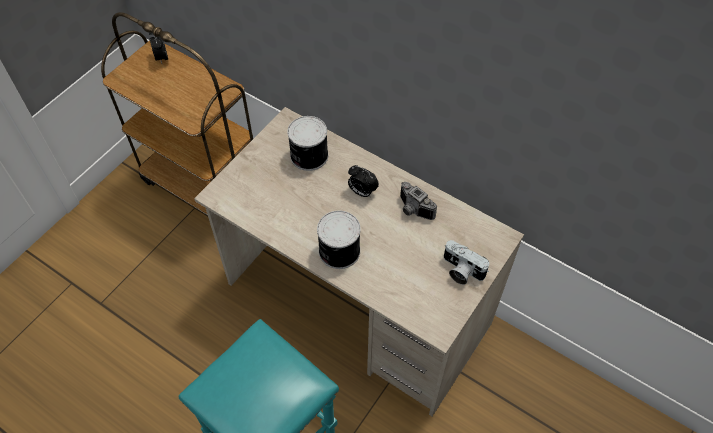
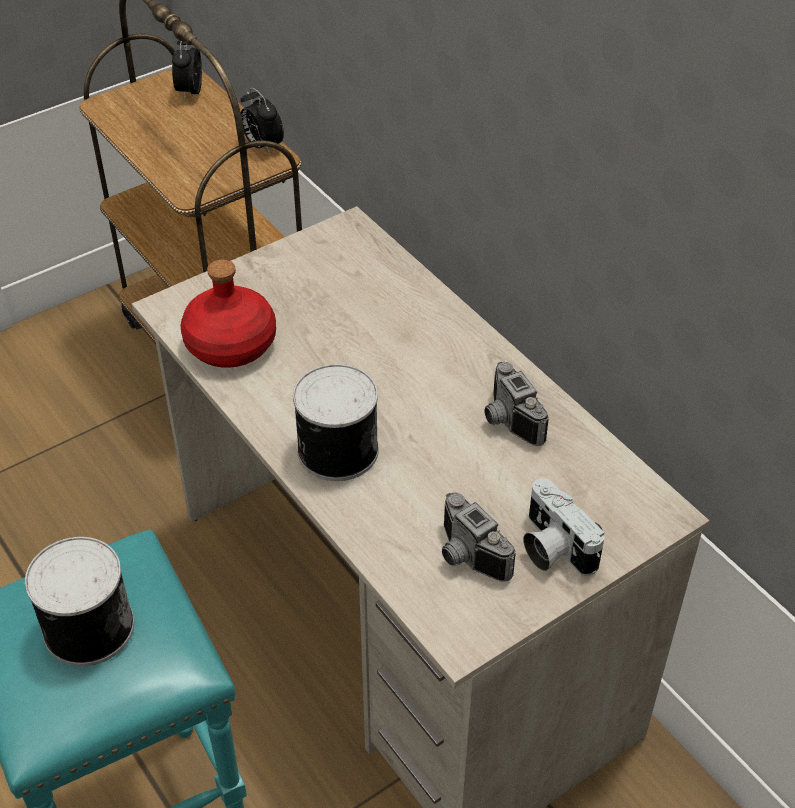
camera: 20 degrees right, 10 degrees down
(257, 207) = (230, 343): none -> red bottle
(308, 155) = (358, 288): can -> can (86, 627)
(362, 192) = (426, 367): alarm clock -> alarm clock (262, 146)
(424, 288) = (466, 557): none -> camera

